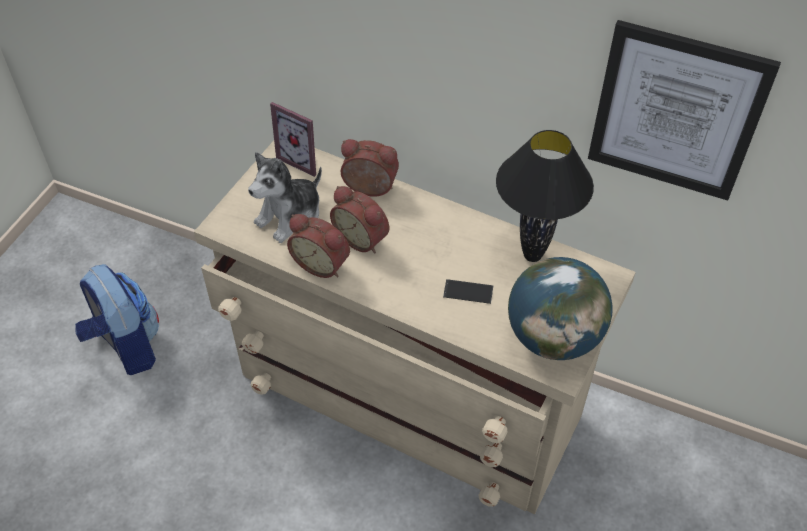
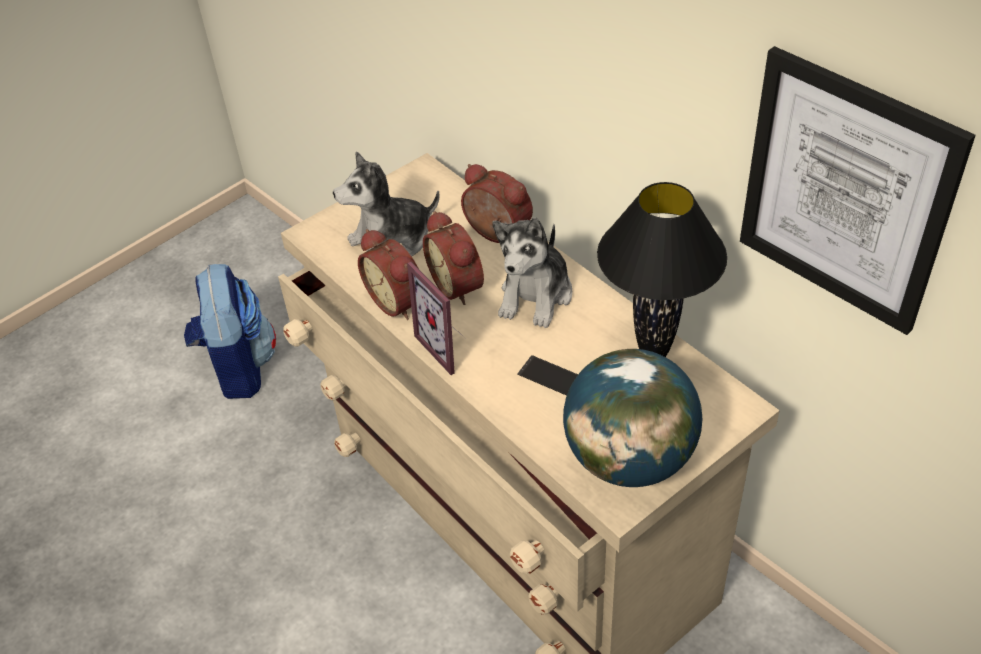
camera: 25 degrees right, 5 degrees down
(303, 159) = (439, 185): picture frame -> picture frame (448, 346)
(425, 231) = (536, 296): none -> plush toy

